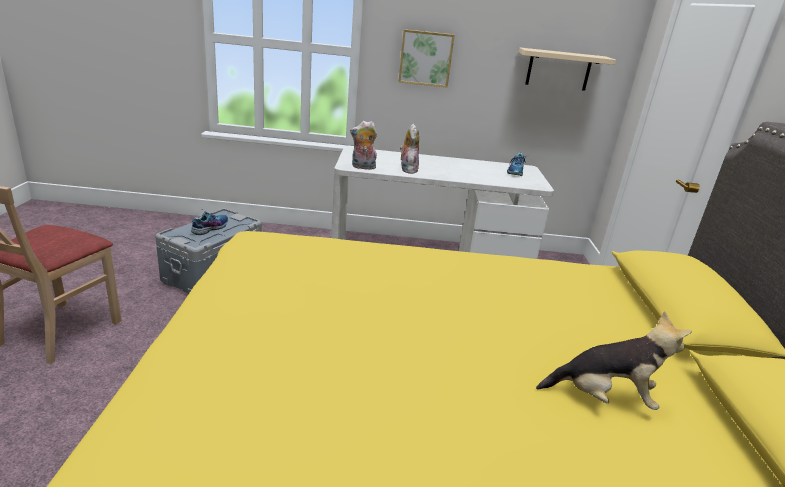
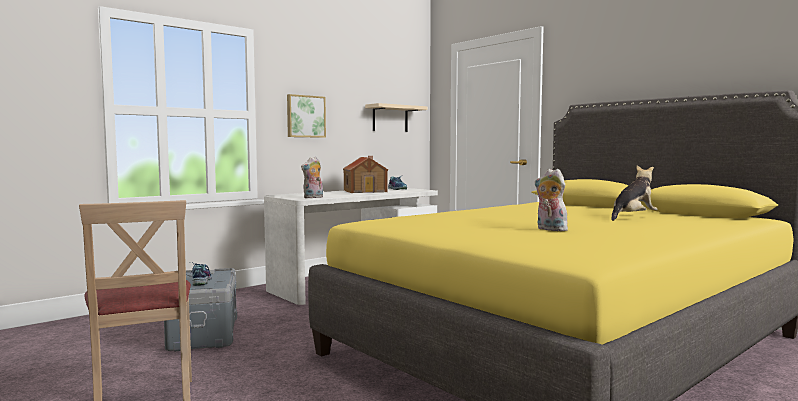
camera: 40 degrees left, 20 degrees down
(407, 169) = (341, 195): plush toy -> plush toy (549, 229)
(463, 166) = (365, 191): none -> toy house

